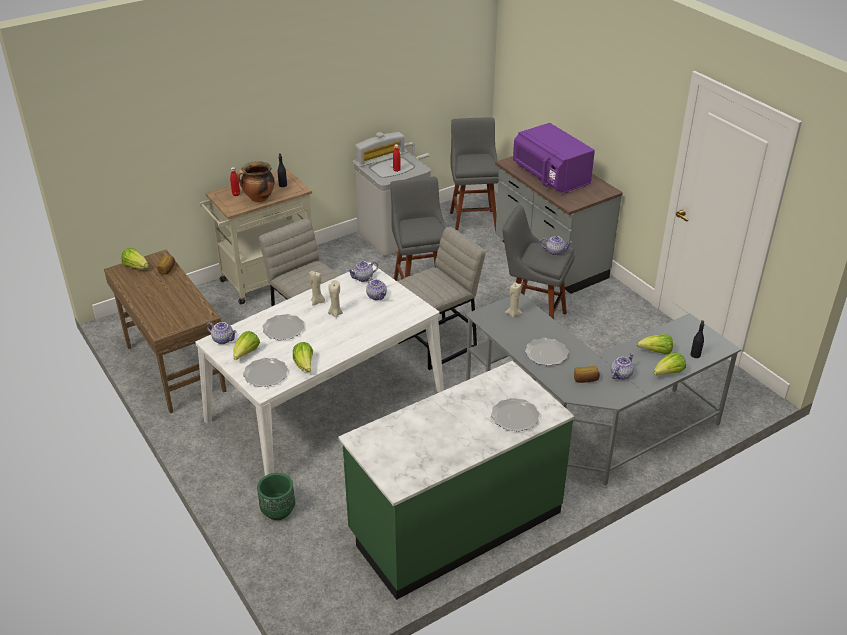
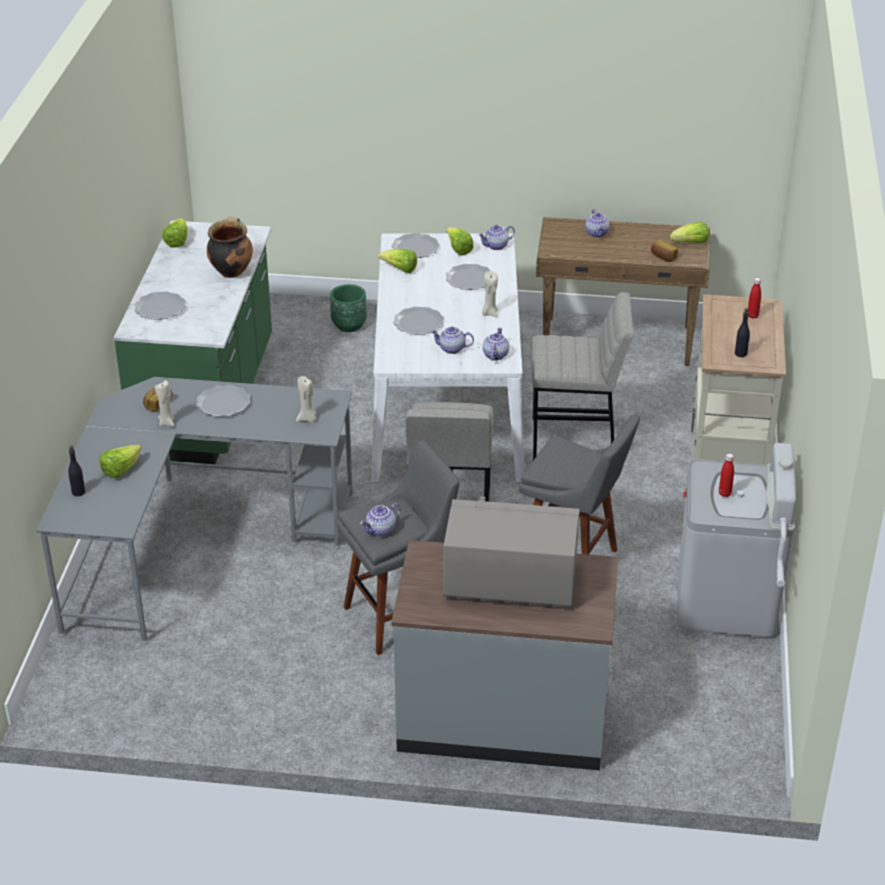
camera: 130 degrees right, 0 degrees up
(258, 198) = (723, 326): cooking pot -> cooking pot (231, 271)
(335, 313) = (456, 314): beige candle -> beige candle (167, 422)
(364, 322) = (418, 323): none -> plate
(473, 221) = (693, 709): grey stool -> none
(550, 177) = (510, 579): purple microwave -> grey microwave
(620, 374) = (131, 428): teapot -> teapot (597, 233)
(668, 373) = (86, 456): lettuce -> lettuce (177, 241)

